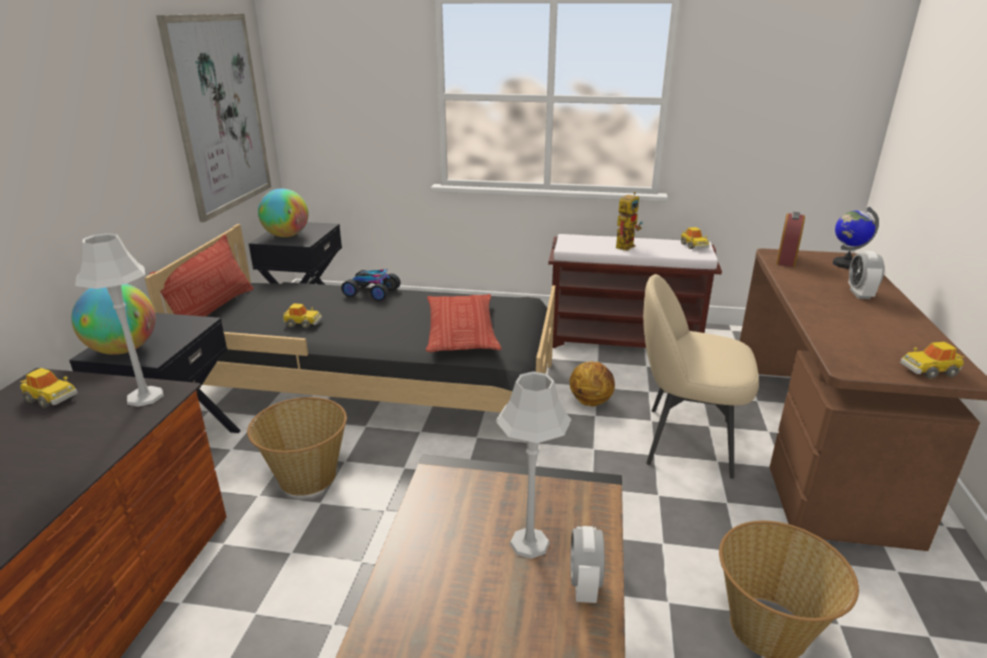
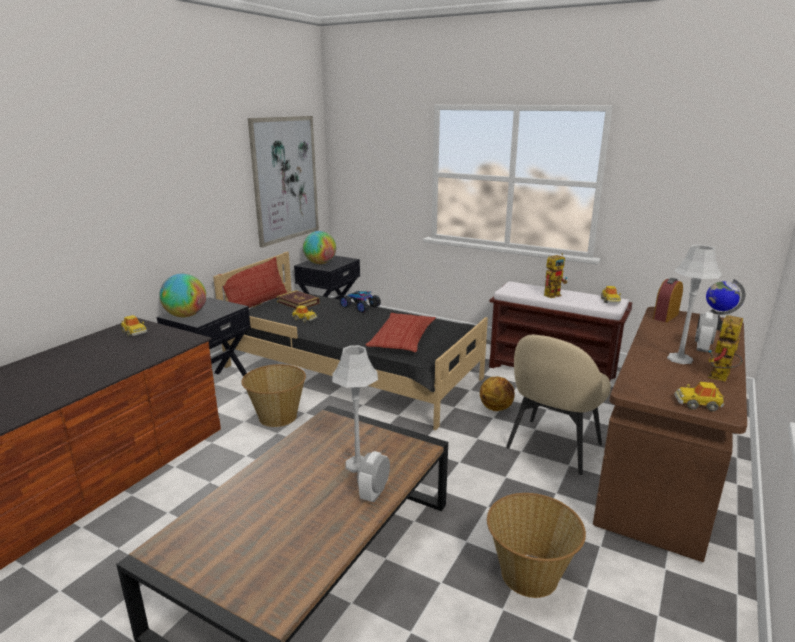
camera: 20 degrees right, 5 degrees down
(145, 396) = (179, 339): grey table lamp -> grey table lamp (679, 359)
(276, 298) = (298, 302): none -> book
(685, 440) = (552, 447): beige chair -> beige chair turned 90 degrees counterclockwise
(916, 331) = (720, 378): none -> toy robot

